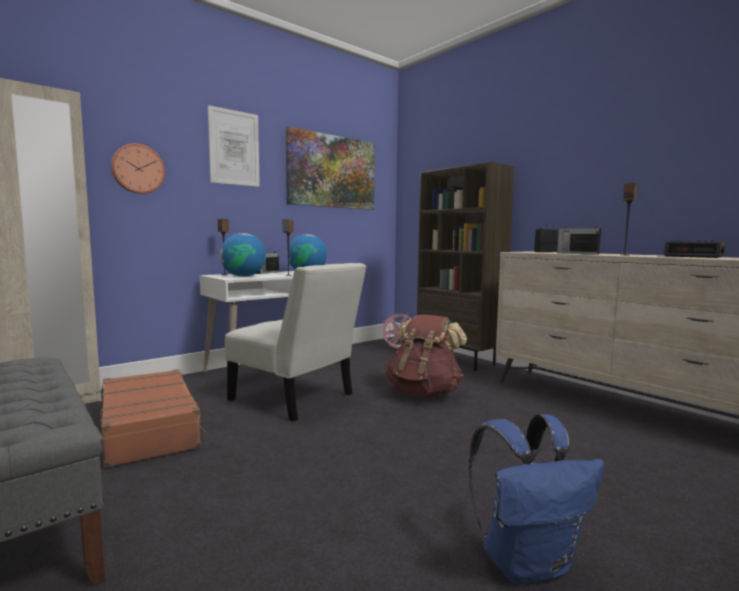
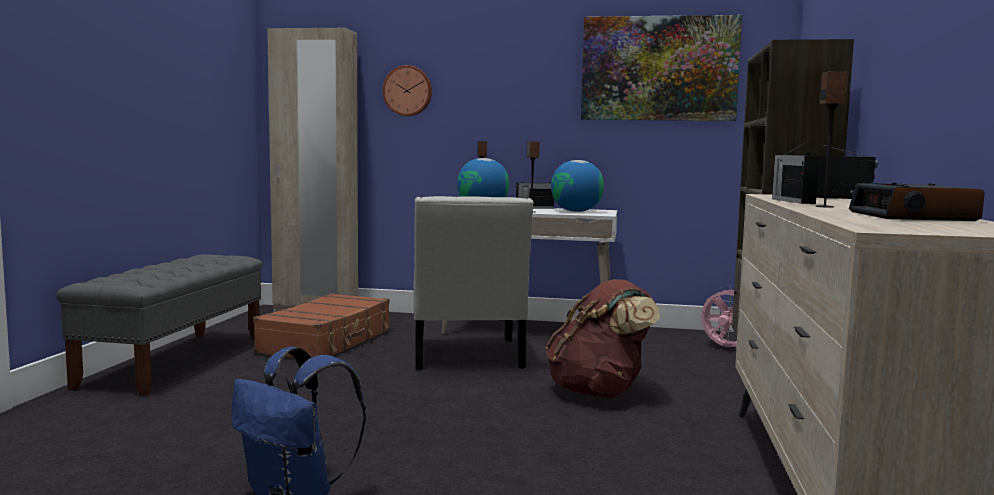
camera: 50 degrees right, 0 degrees up
(234, 148) = (512, 54): picture -> none

